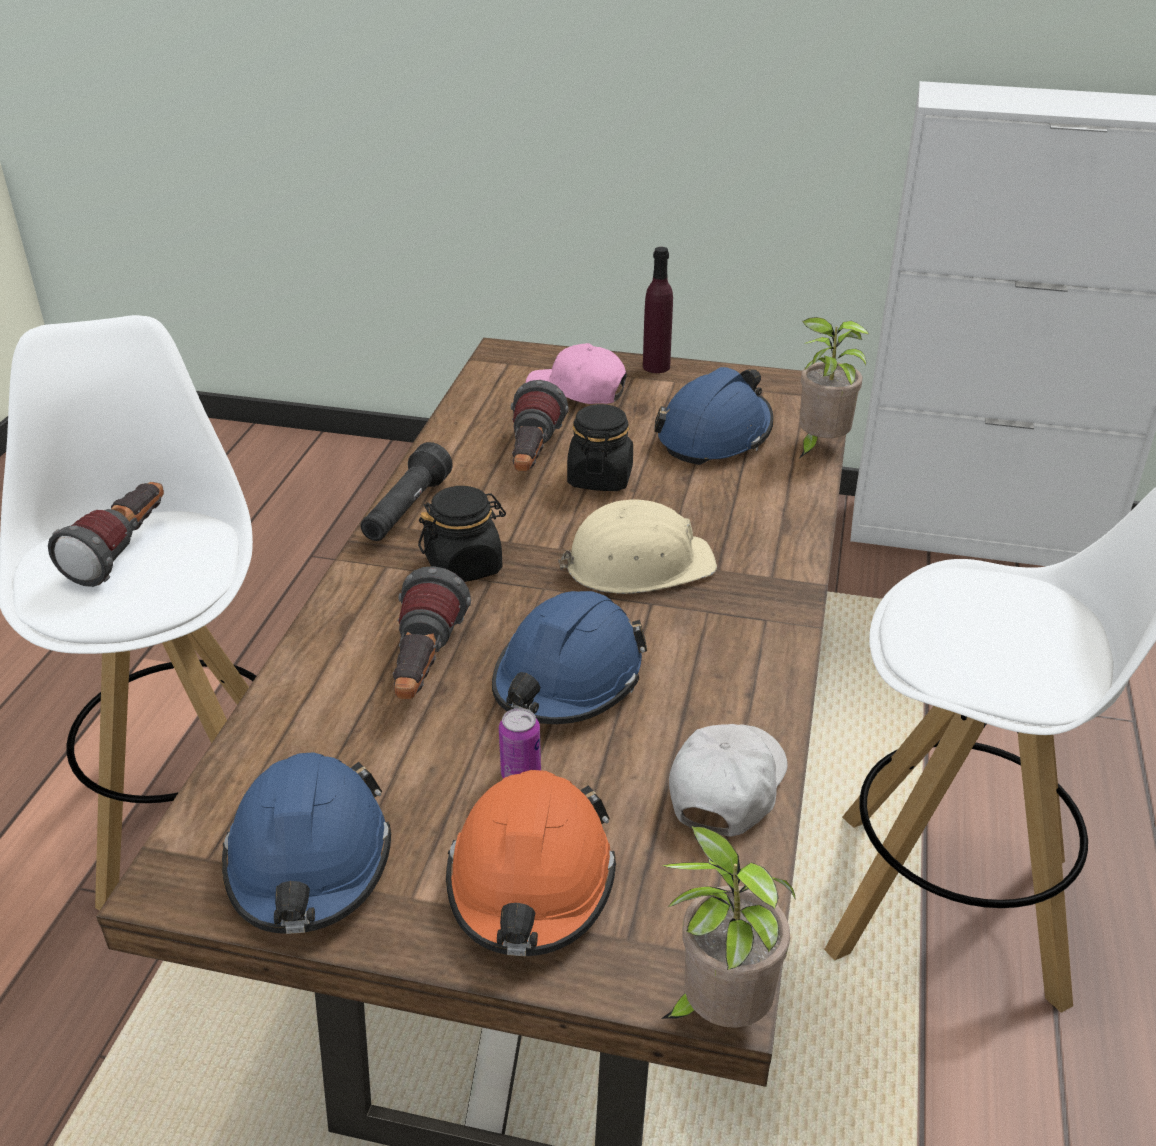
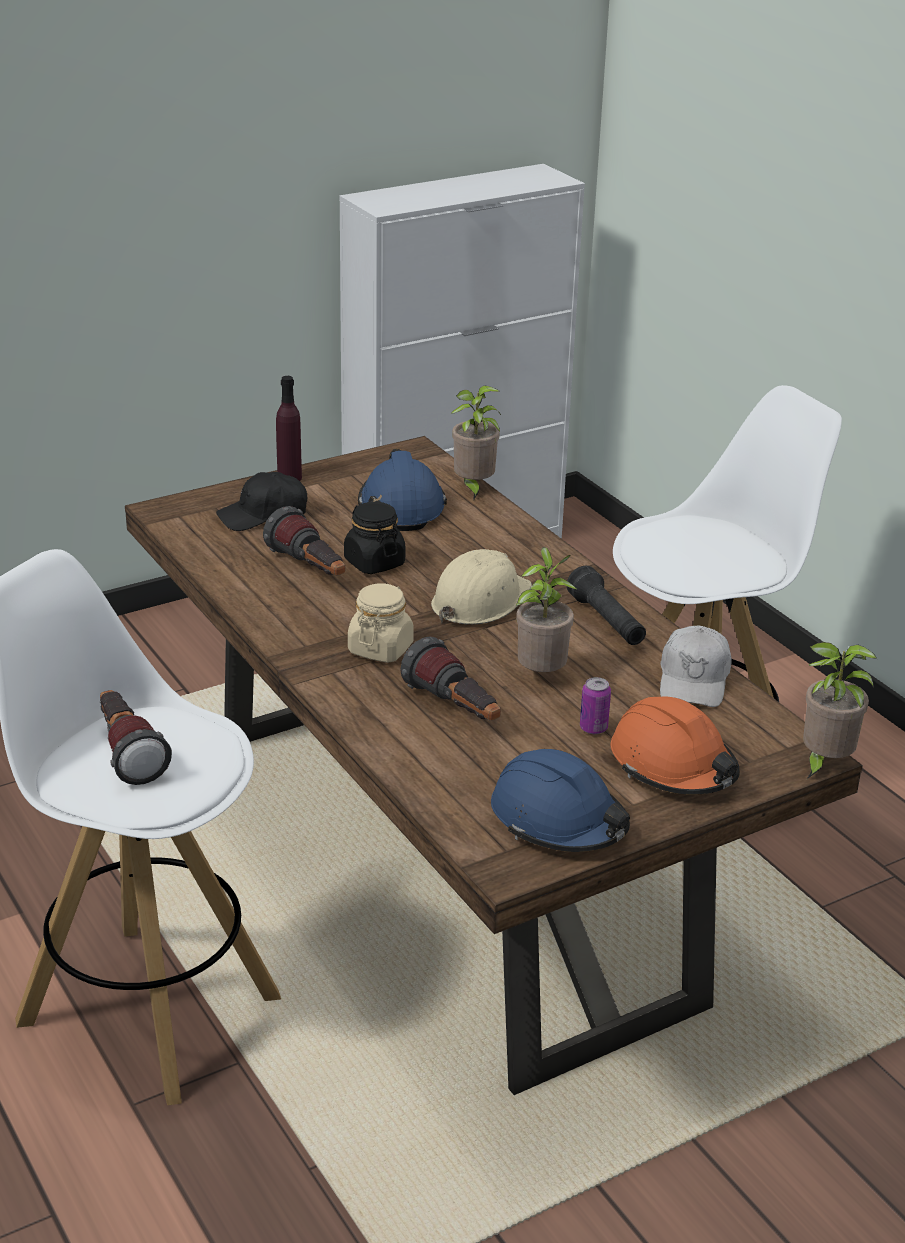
camera: 45 degrees left, 5 degrees down
(406, 511) = (285, 637): black flashlight -> black flashlight (607, 622)
(464, 565) = (380, 649): black jar -> beige jar
(567, 679) = (541, 675): blue hard hat -> potted plant
(577, 391) = (263, 515): pink cap -> black cap
(726, 787) = (694, 680): white cap -> white cap turned 150 degrees counterclockwise

